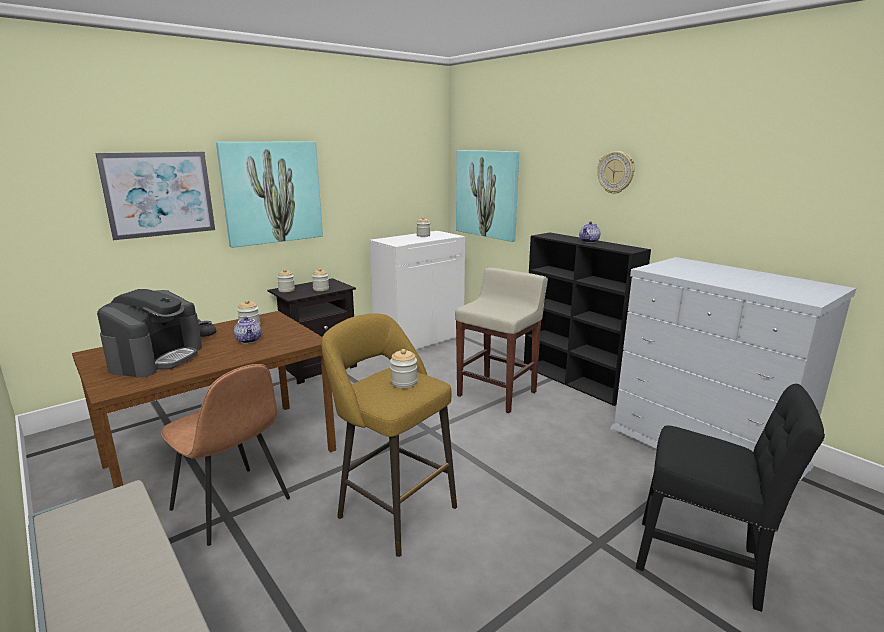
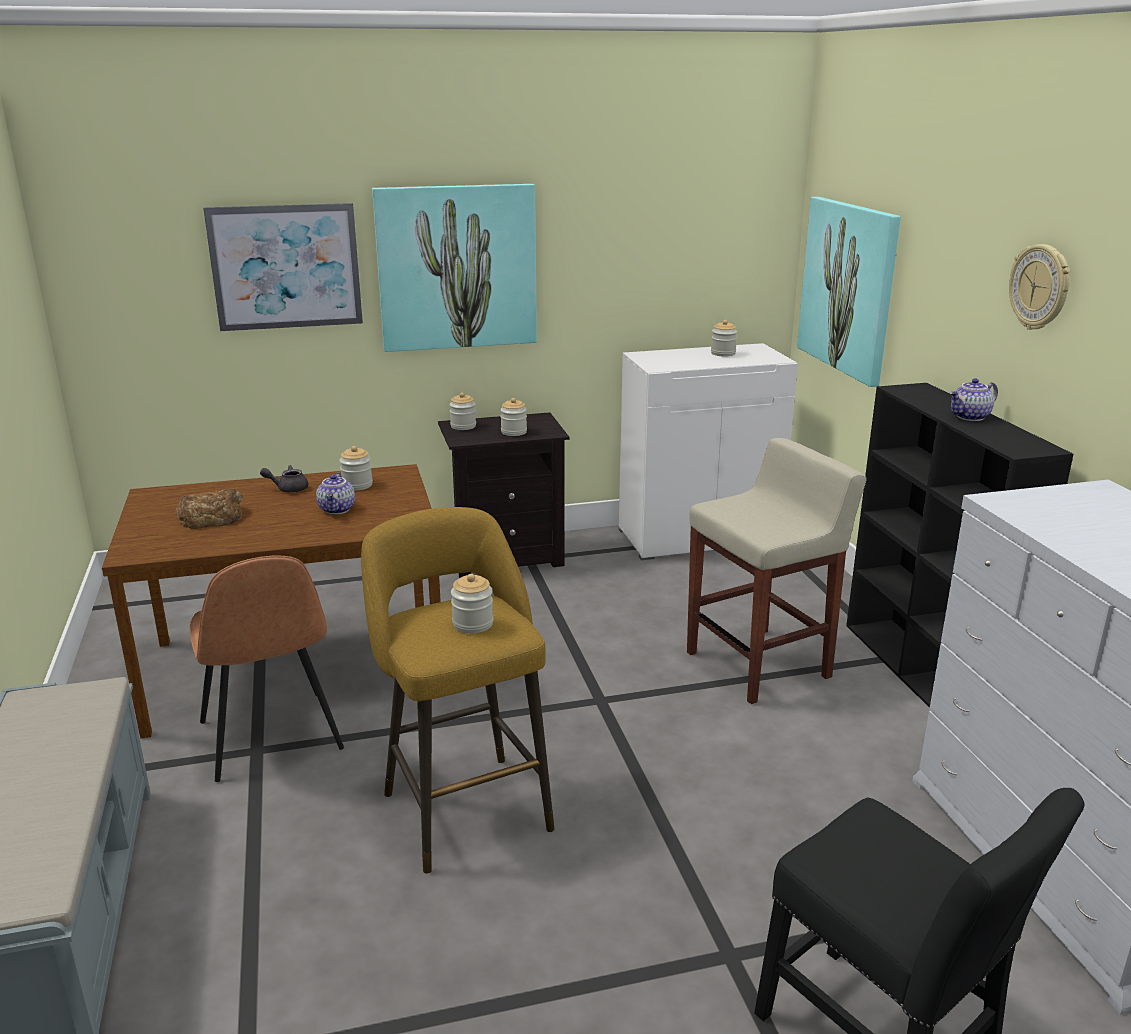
camera: 25 degrees right, 5 degrees up
(157, 358) = (211, 516): coffee machine -> bread

